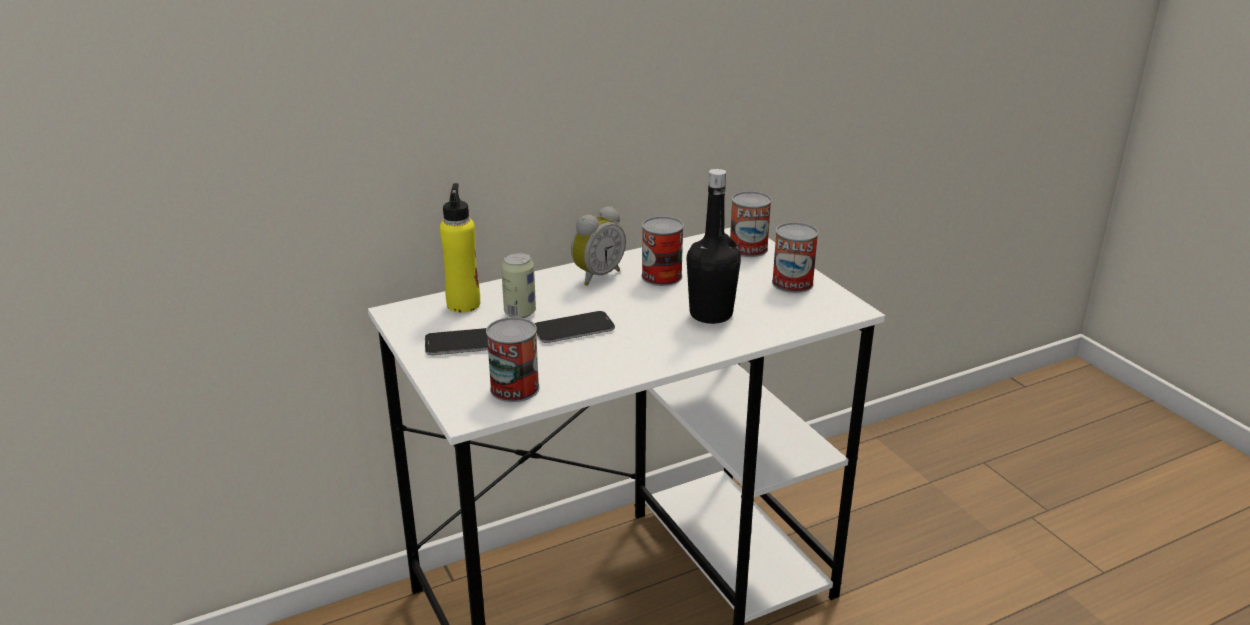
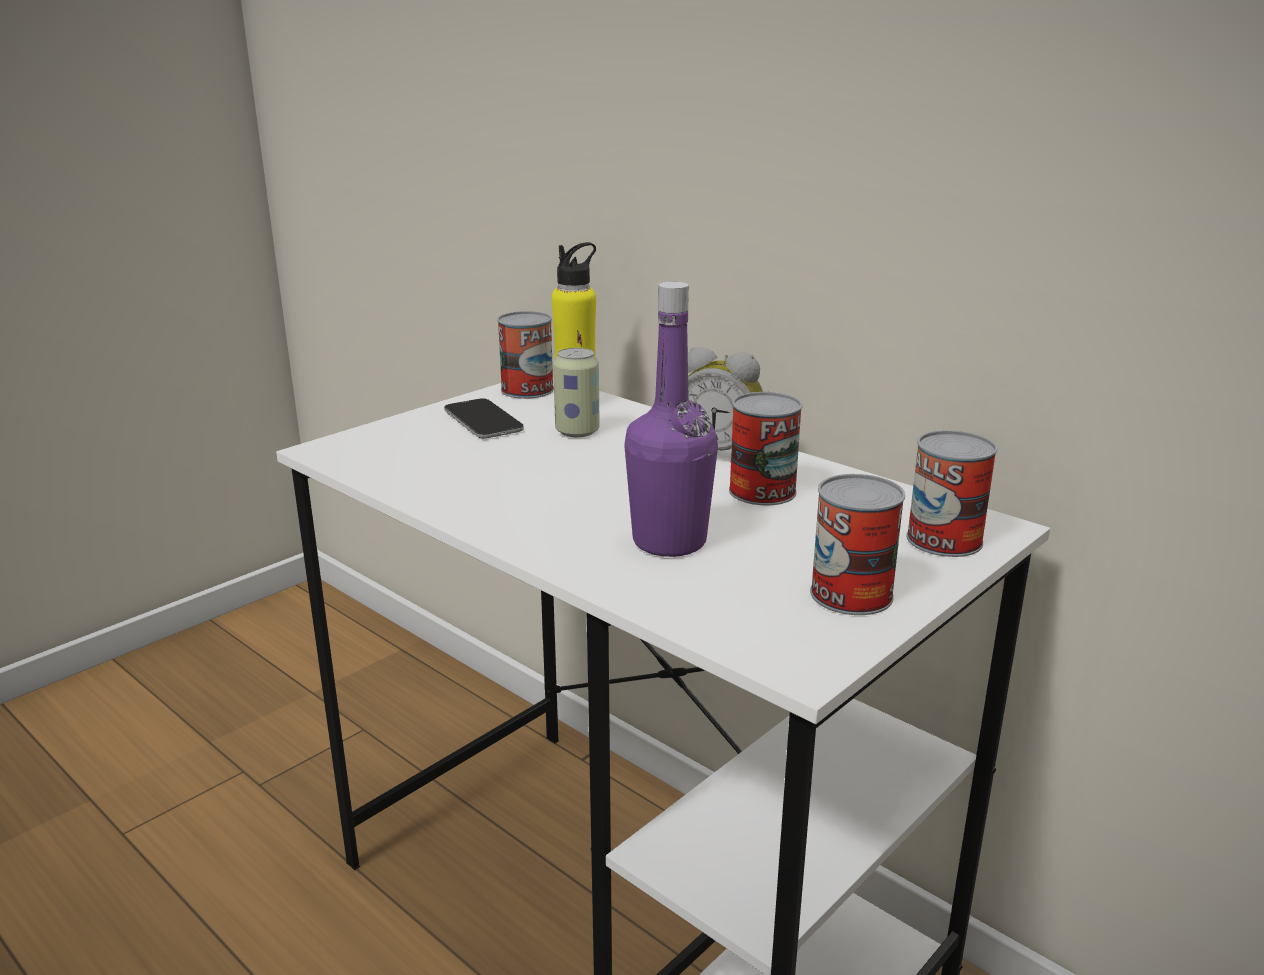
camera: 70 degrees right, 5 degrees down
(514, 388) = (388, 460): can -> can (527, 390)
(573, 329) = (555, 464): phone -> none
(711, 314) = (669, 542): black bottle -> purple bottle

